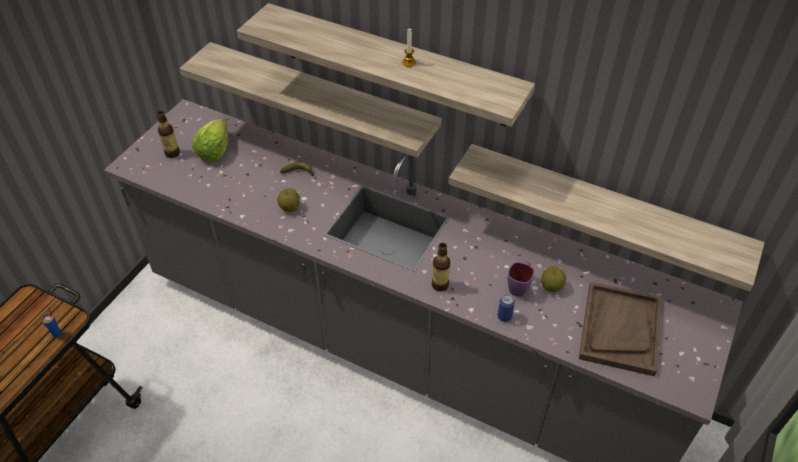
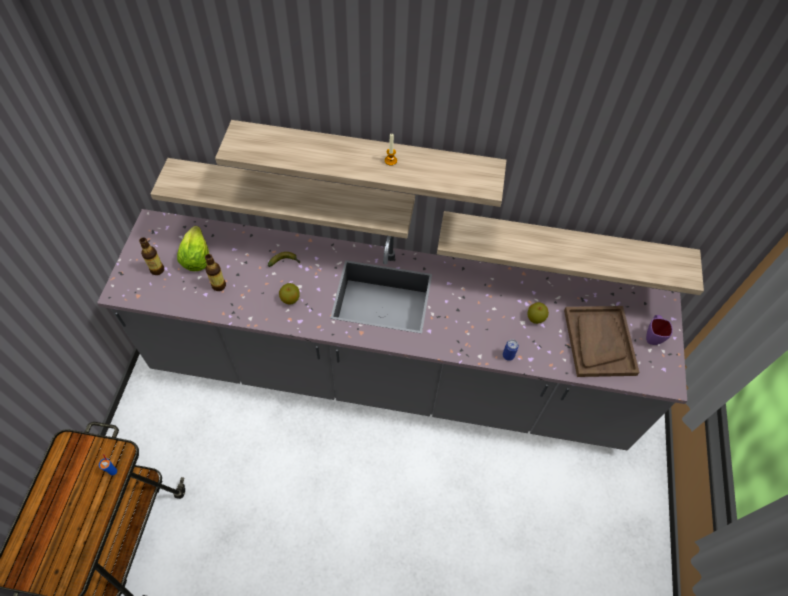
camera: 20 degrees left, 10 degrees up
(440, 285) = (447, 340): bottle -> bottle (219, 285)
(519, 287) = (510, 325): purple mug -> purple mug (652, 336)

